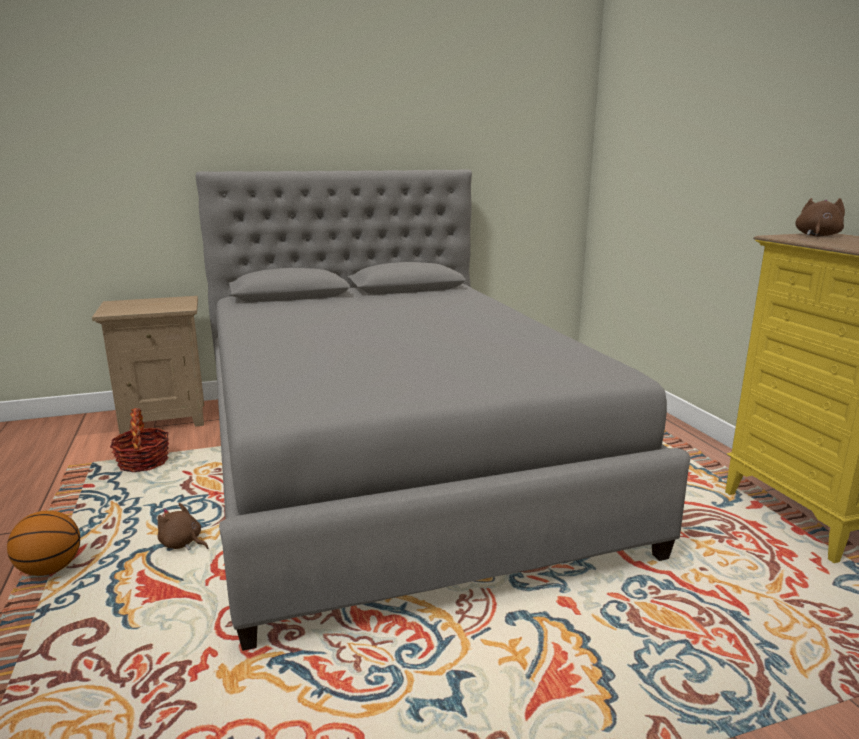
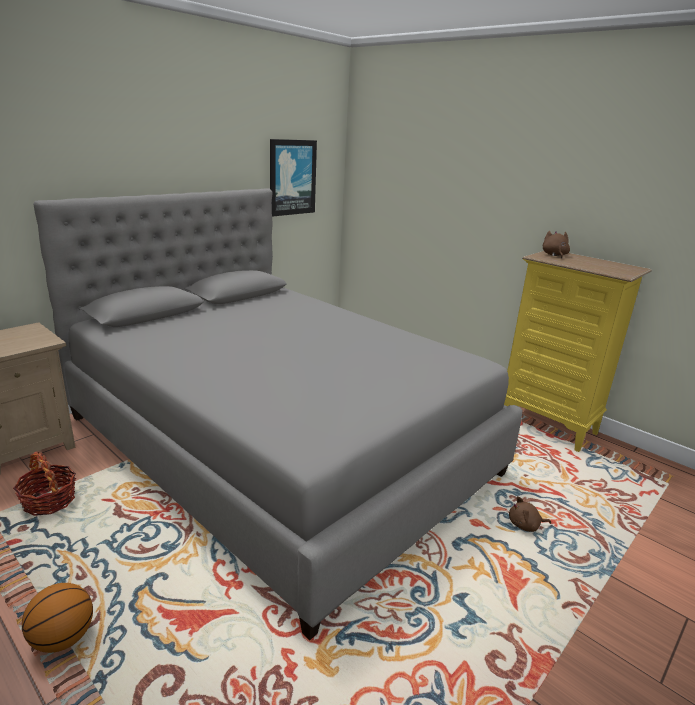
camera: 30 degrees left, 5 degrees up
(182, 544) = (171, 569): brown plush toy -> brown plush toy (525, 525)
(510, 159) = (292, 177): none -> picture

